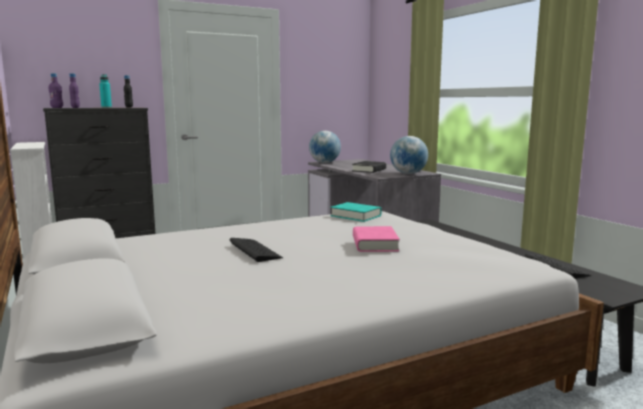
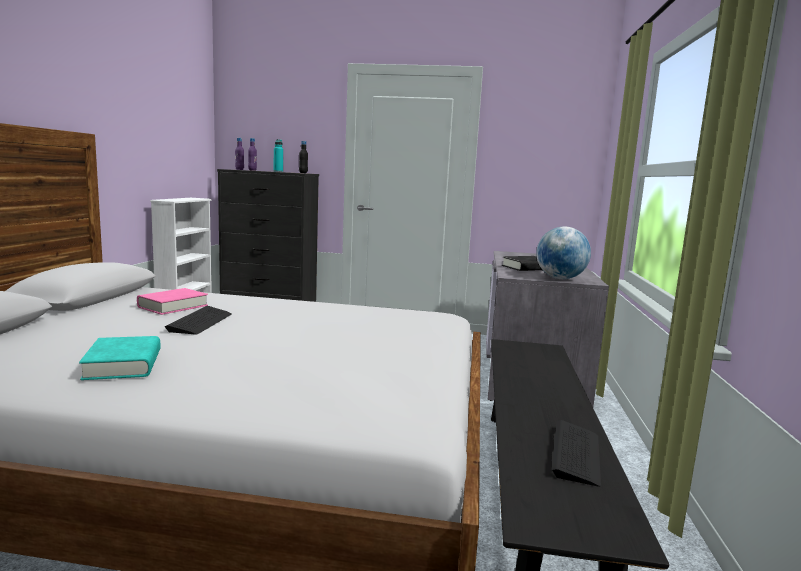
camera: 35 degrees right, 0 degrees up
(324, 163) = (508, 253): globe -> none
(355, 216) = (401, 314): turquoise book -> turquoise book (123, 365)
(374, 244) = (308, 345): pink book -> pink book (173, 306)

